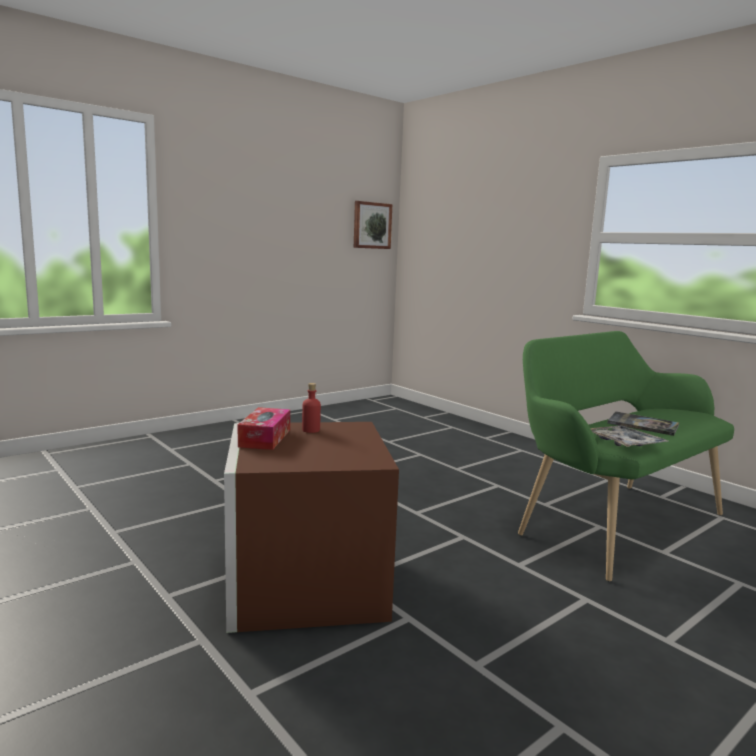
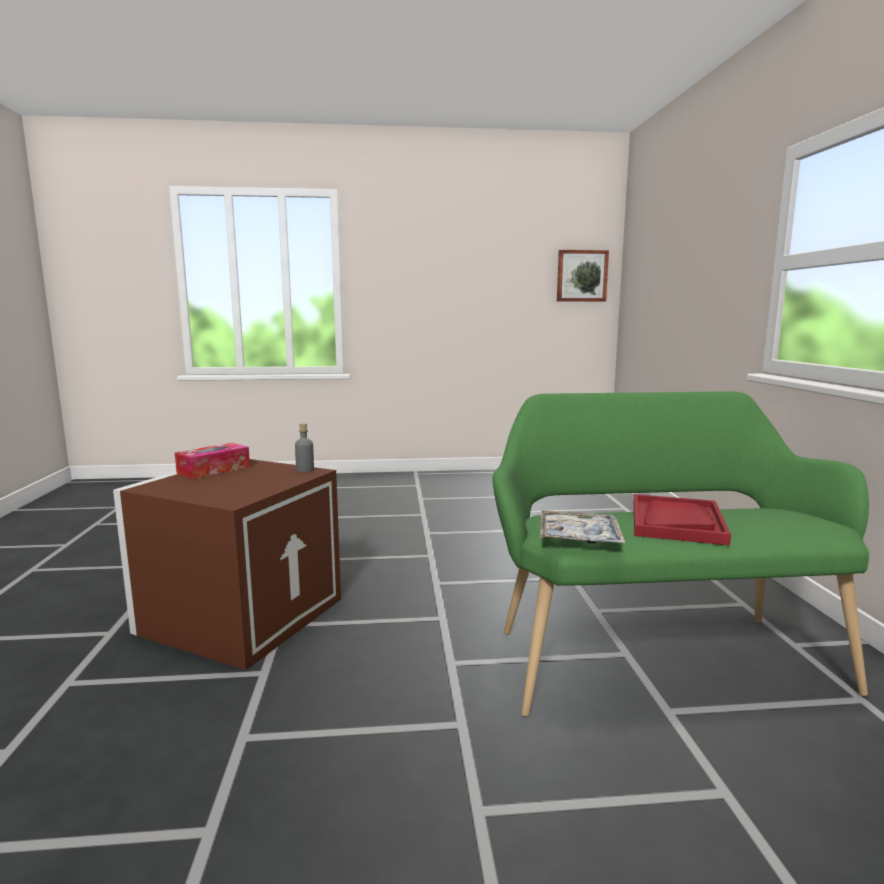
camera: 35 degrees right, 0 degrees up
(311, 430) = (265, 469): red bottle -> none
(347, 425) = (305, 469): none -> grey bottle
(643, 424) = (676, 522): book -> red tray

